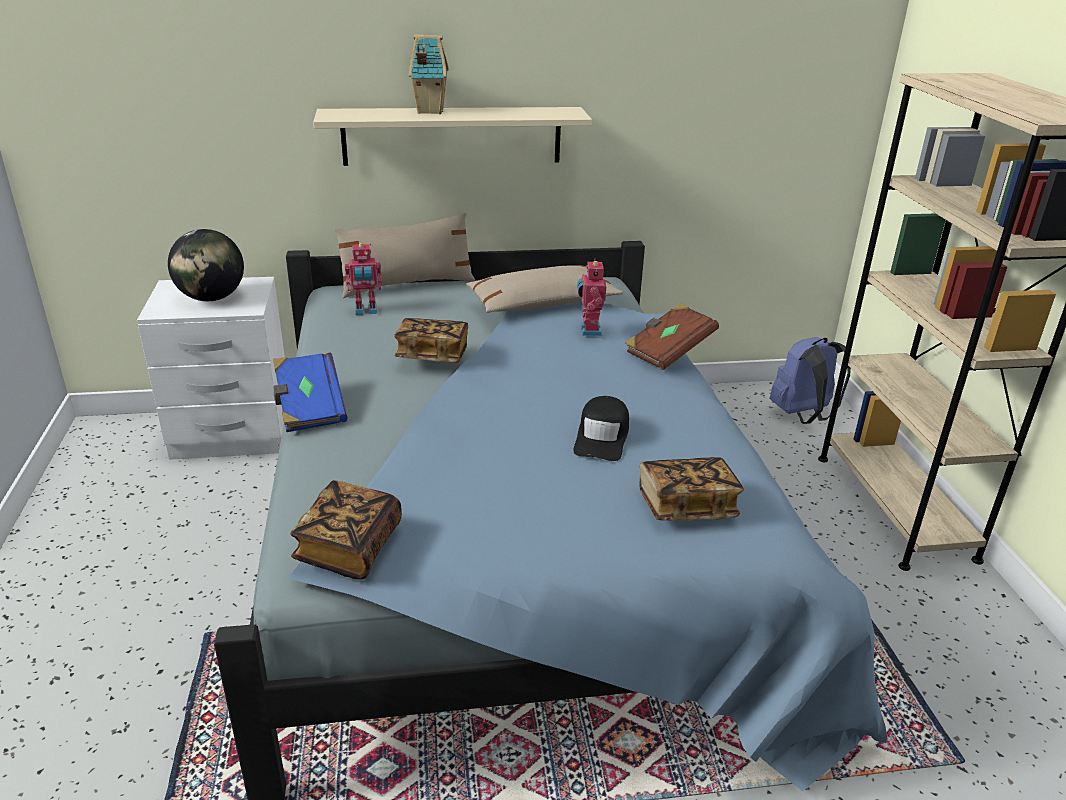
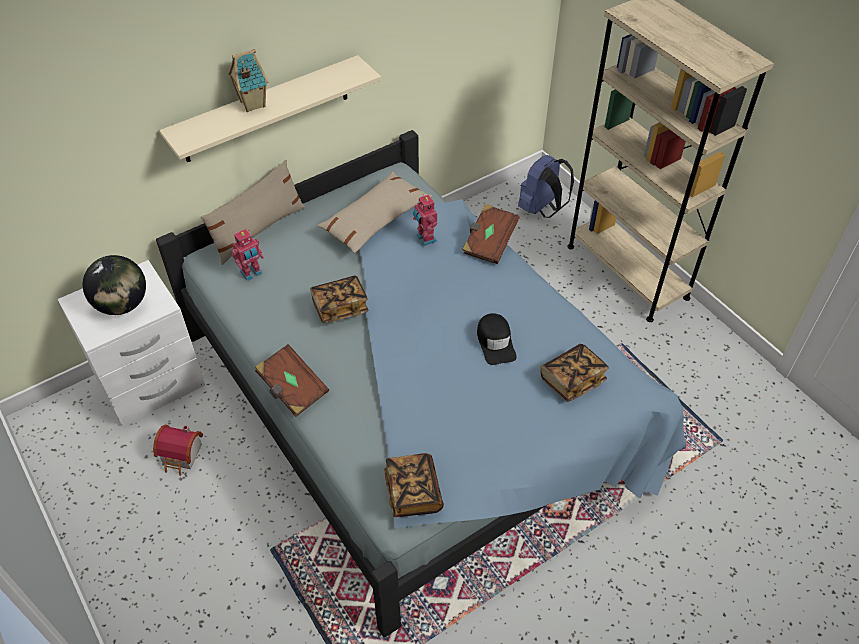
camera: 25 degrees left, 20 degrees up
(200, 506) = (182, 456): none -> toy house
(309, 408) = (292, 389): blue book -> brown book

